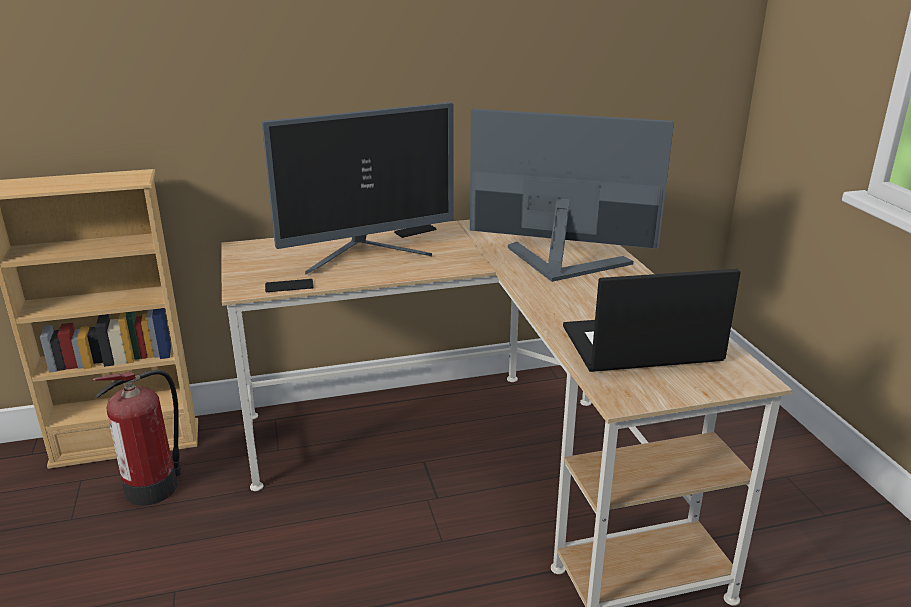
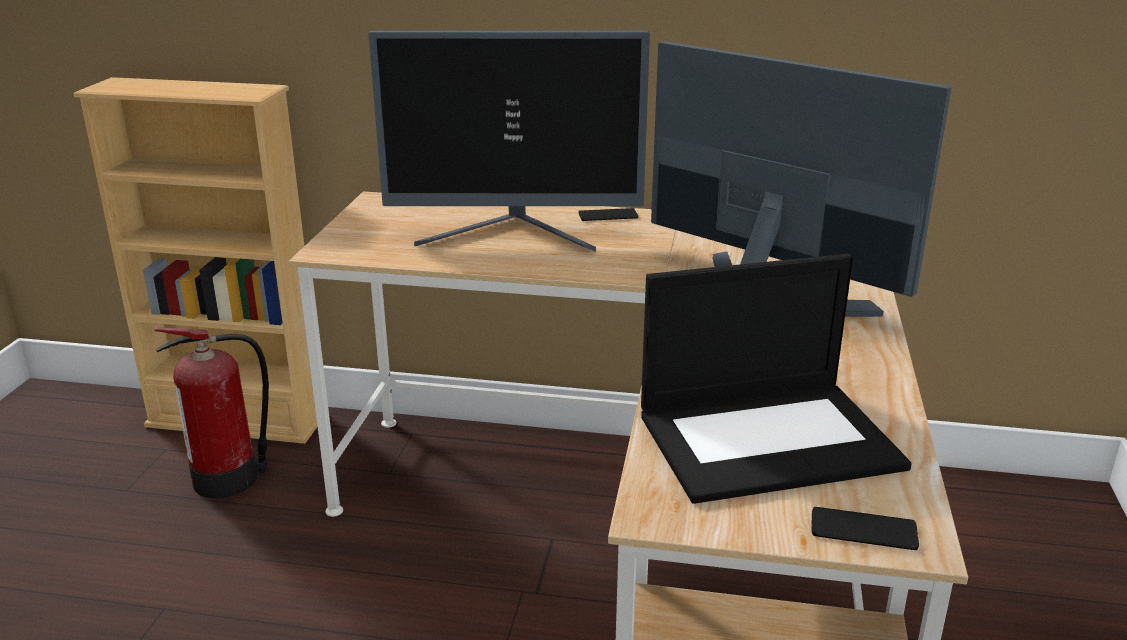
camera: 25 degrees right, 0 degrees up
(289, 286) = (381, 257): phone -> phone (863, 530)
(639, 345) = (769, 439): laptop -> laptop turned 150 degrees clockwise

